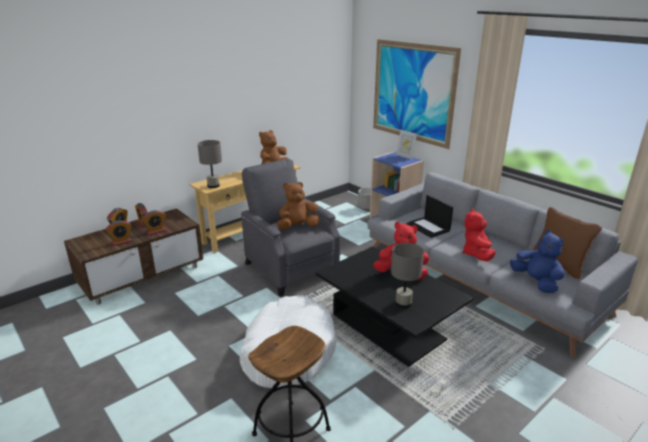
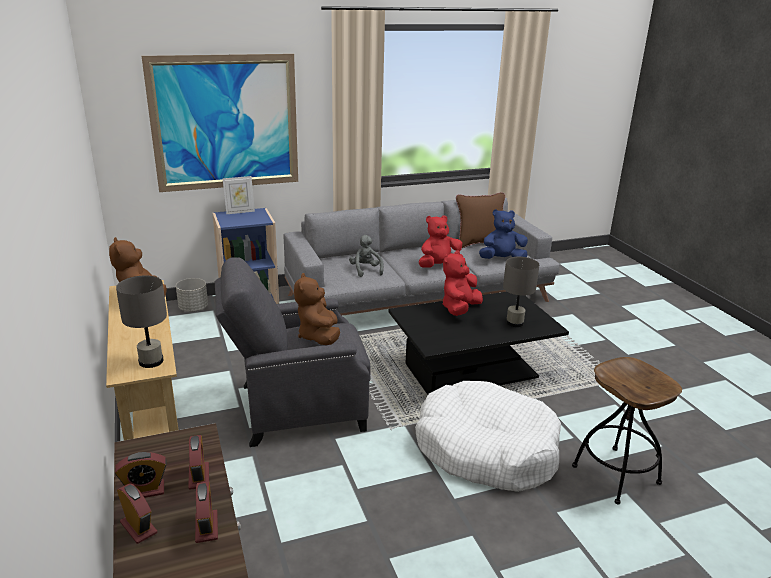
camera: 70 degrees left, 0 degrees up
(428, 227) = (365, 270): laptop -> grey plush toy
(477, 254) = (439, 266): red plush toy -> red plush toy turned 120 degrees clockwise

